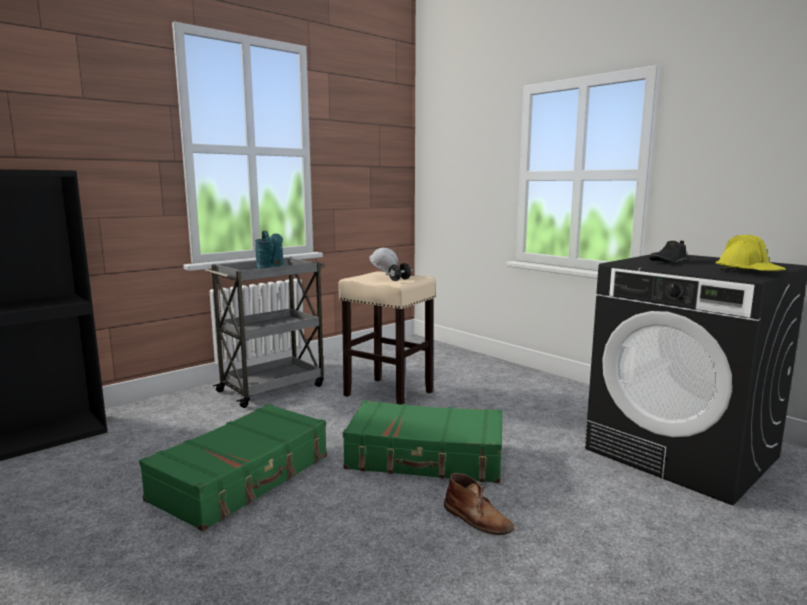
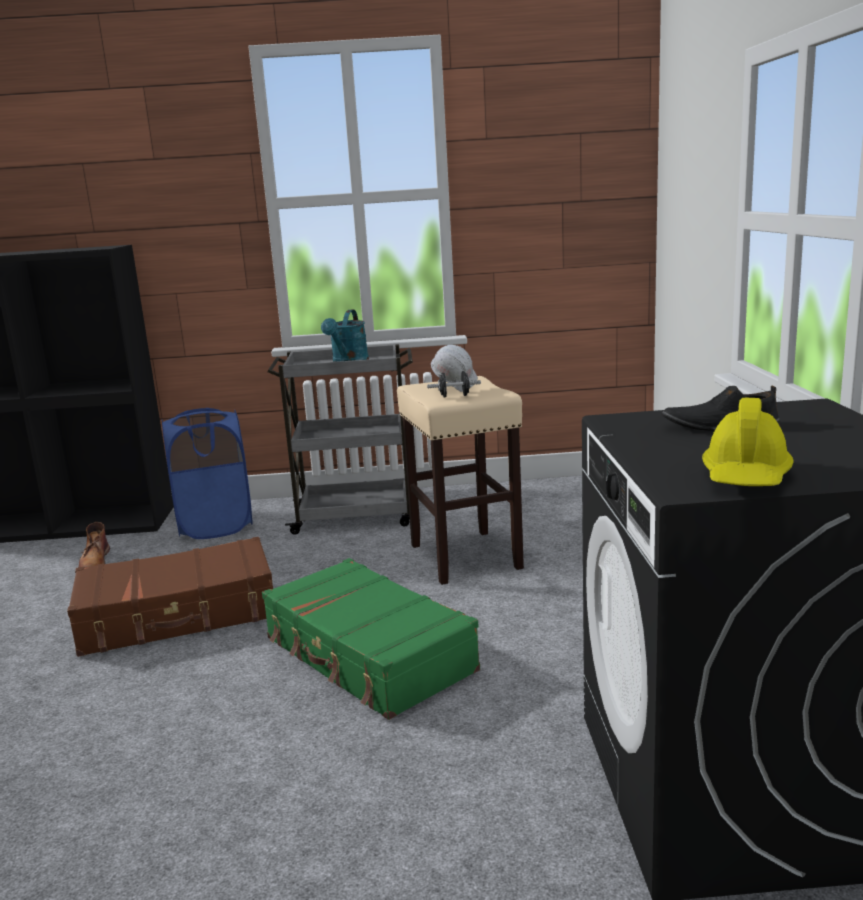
camera: 40 degrees right, 5 degrees up
(161, 417) = (215, 526): none -> blue laundry basket
(243, 478) = (179, 615): green suitcase -> brown suitcase
(477, 519) = (295, 751): brown boot -> brown boot (95, 562)

